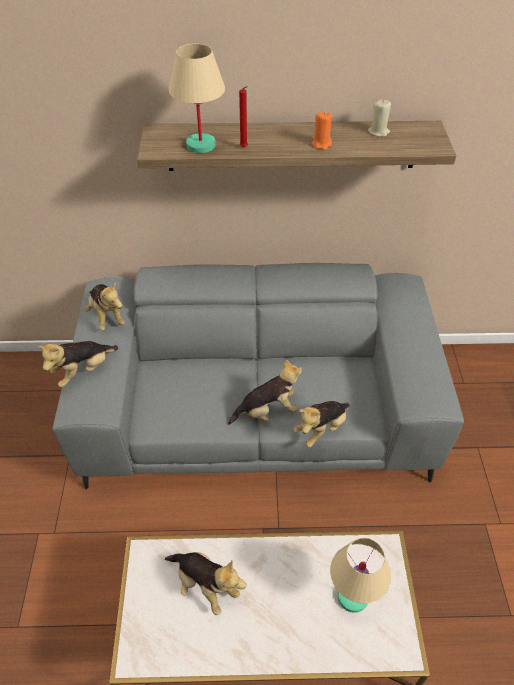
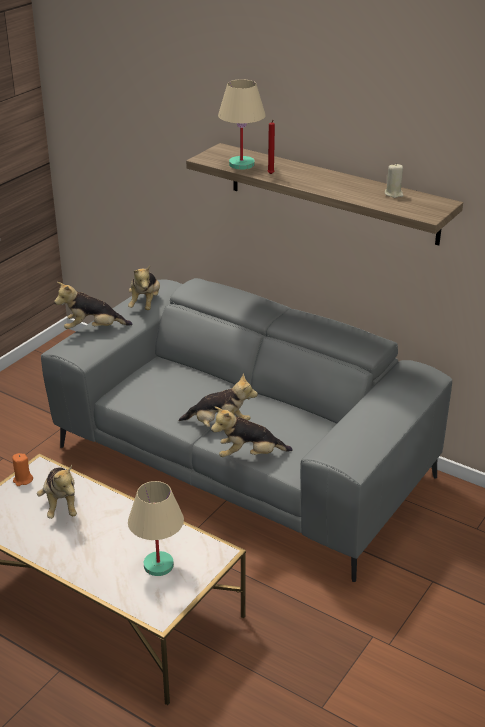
camera: 35 degrees right, 15 degrees down
(321, 144) = (334, 188): orange candle -> orange candle (23, 480)

